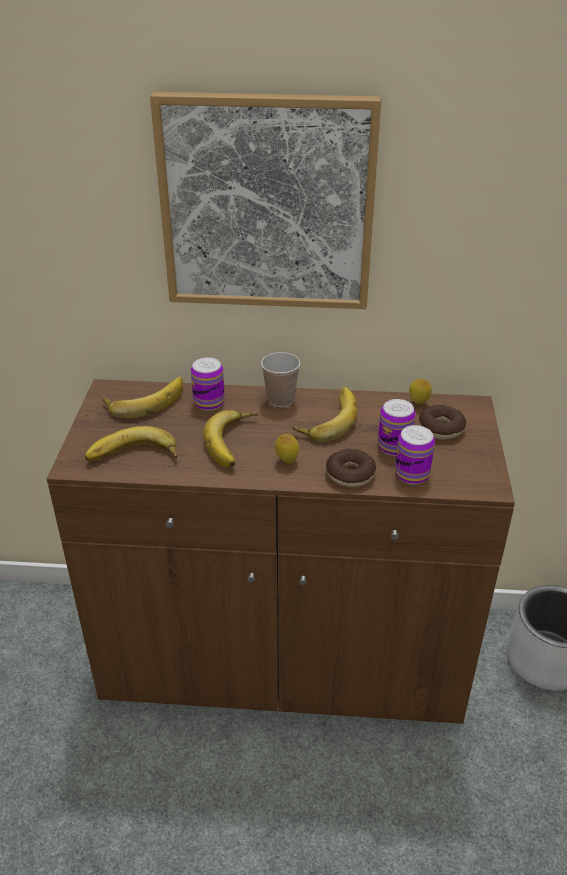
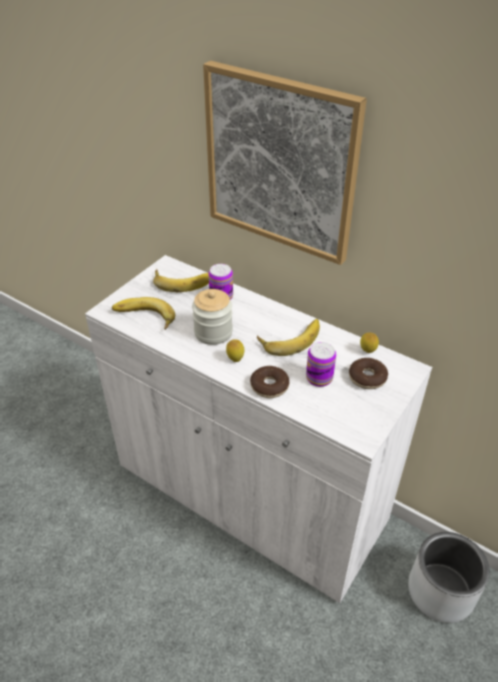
camera: 30 degrees right, 5 degrees up
(235, 443) = (213, 332): banana -> jar
(280, 400) = (270, 312): cup -> none
(283, 657) = (249, 494): brown cabinet -> white cabinet
(412, 474) = (313, 404): can -> none

